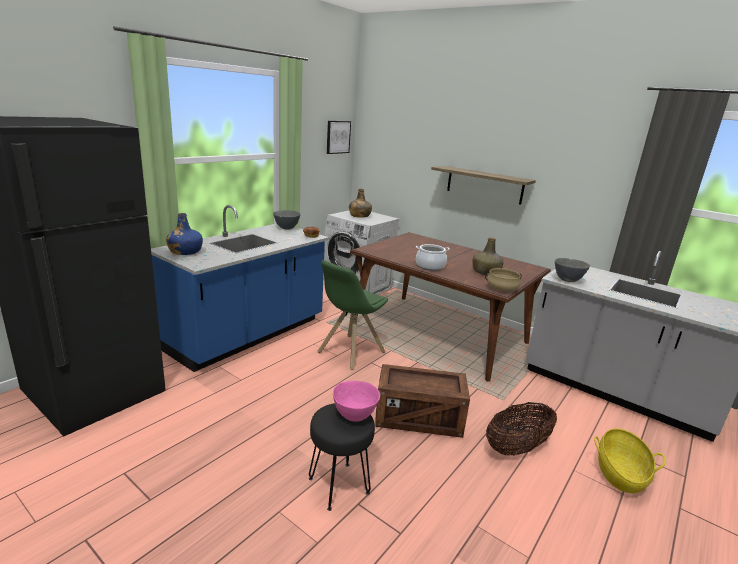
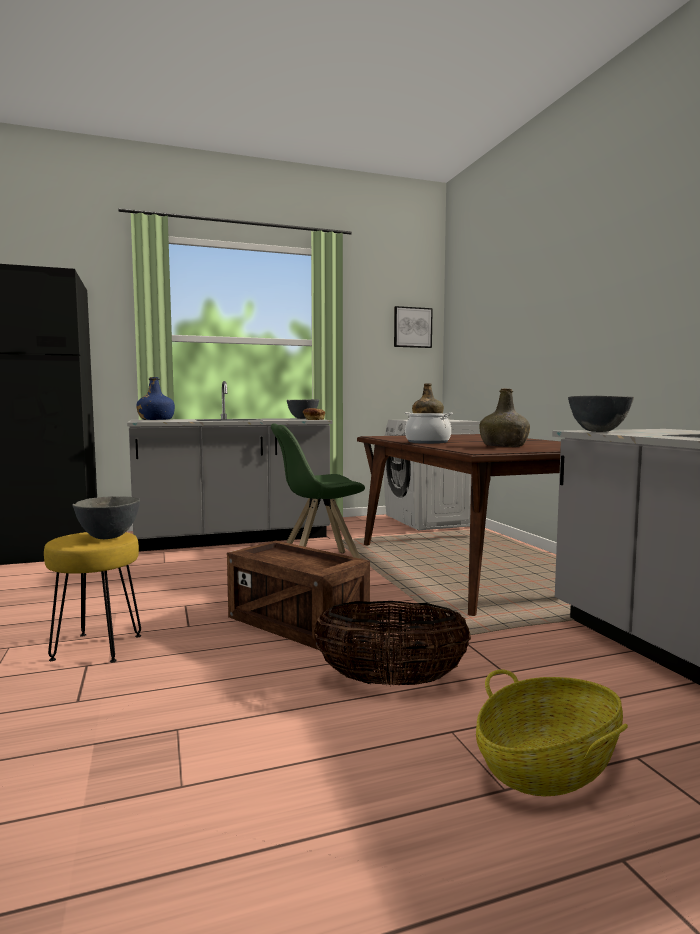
camera: 35 degrees right, 15 degrees down
(248, 335) = (232, 538): blue counter -> grey counter
(338, 485) = (97, 647): black stool -> yellow stool
(354, 416) = (107, 537): pink bowl -> grey bowl
(484, 184) = (566, 343): shelf -> none
(502, 288) = (487, 451): beige cooking pot -> none

